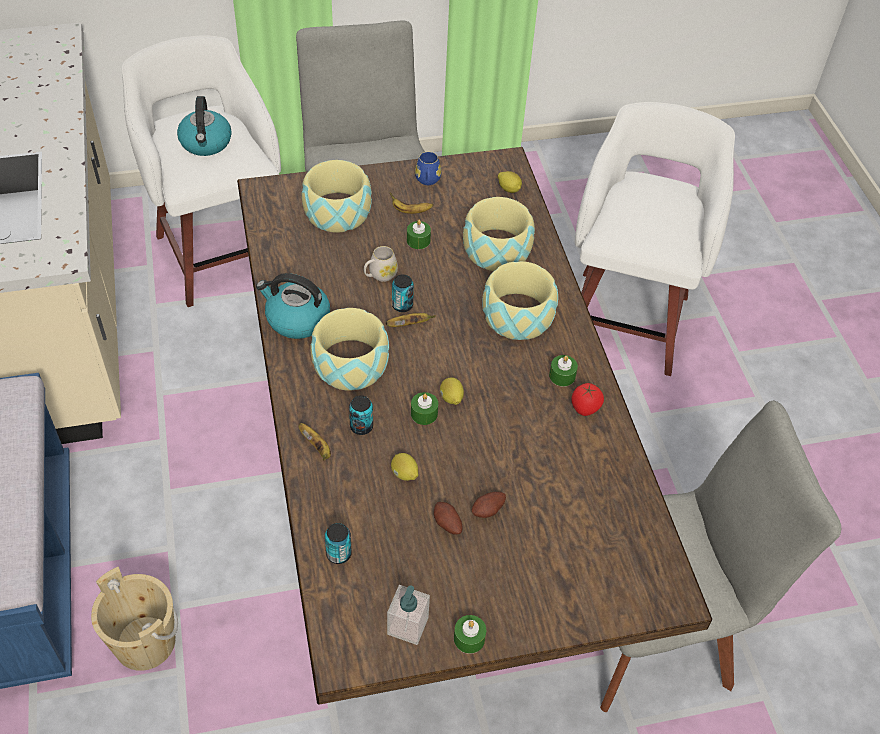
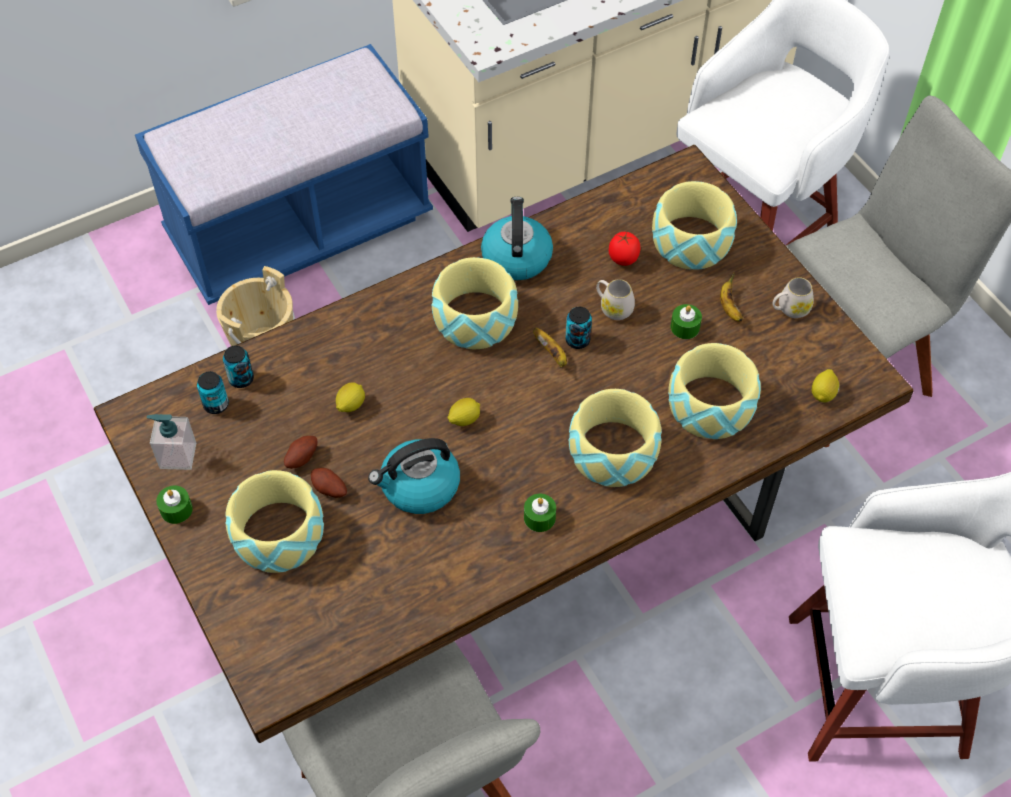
camera: 75 degrees right, 5 degrees up
(206, 143) = (775, 113): kettle -> kettle (419, 486)
(317, 447) = (359, 324): banana -> none
(361, 426) = (397, 352): can -> can (216, 404)
(424, 413) = (434, 401): green candle -> none
(427, 181) = (789, 309): blue mug -> white mug
(523, 560) = (278, 535): none -> bowl
(585, 409) = (500, 551): tomato -> tomato (623, 259)

